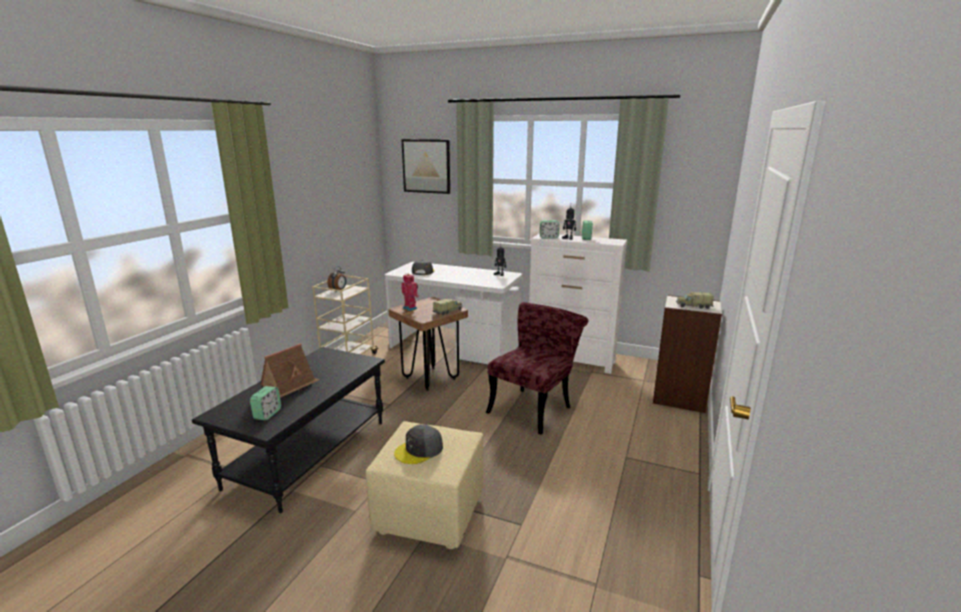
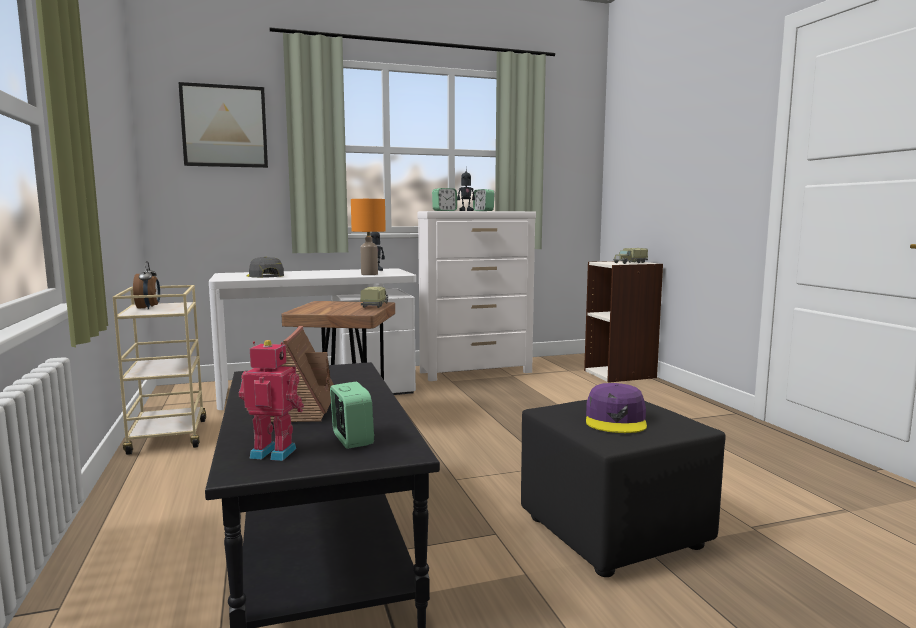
camera: 40 degrees left, 10 degrees down
(410, 308) = (315, 309): toy robot -> toy robot (274, 452)
(419, 450) = (616, 420): grey cap -> purple cap
(429, 513) = (611, 532): beige ottoman -> black ottoman
(479, 281) = (370, 274): none -> orange table lamp
(534, 407) = (517, 412): red chair -> none

